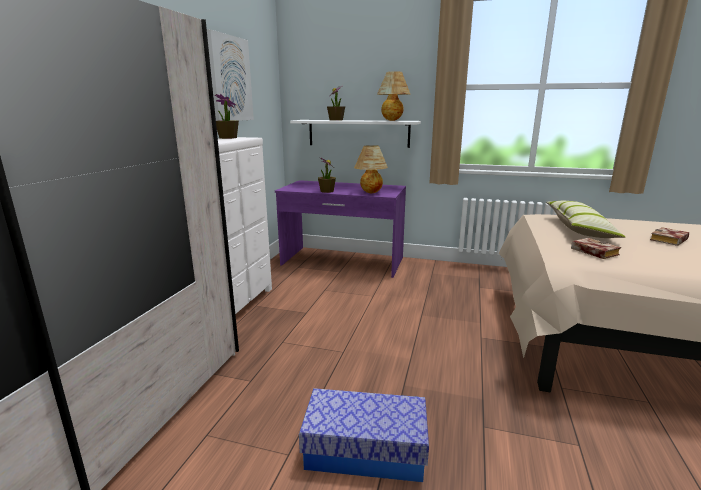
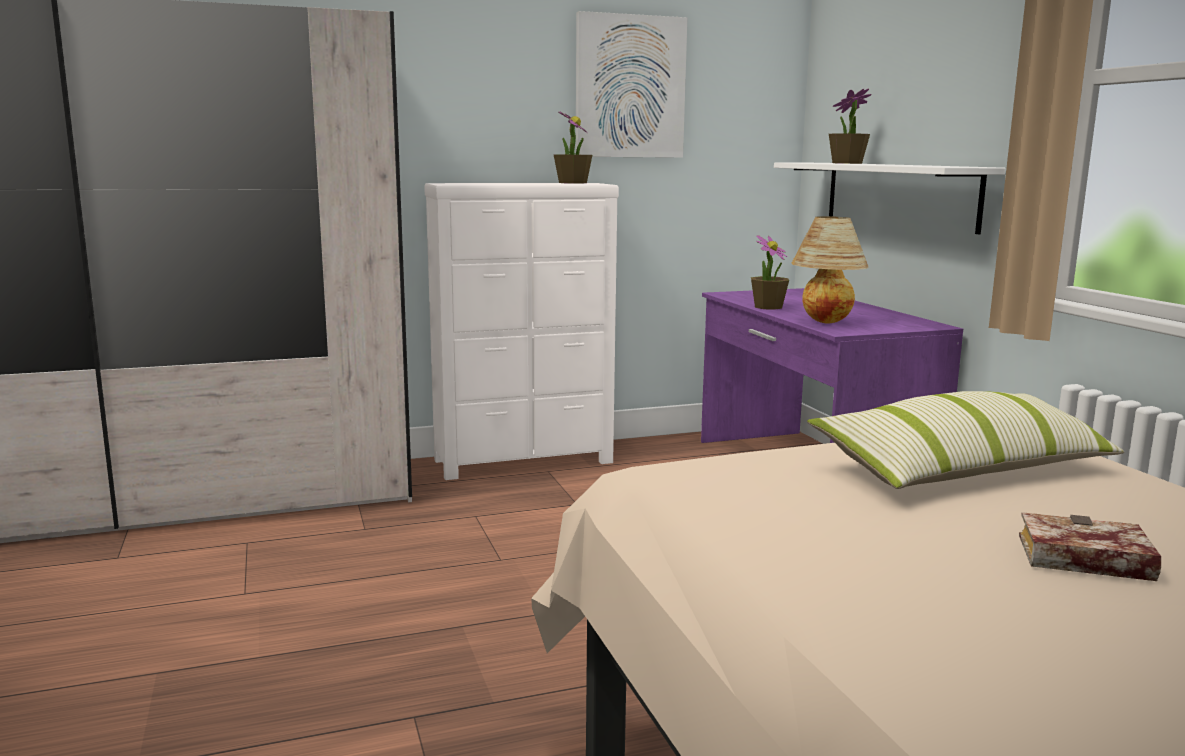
camera: 55 degrees right, 5 degrees down
(365, 450) = (284, 636): storage box -> none
(392, 120) = (930, 165): table lamp -> none
(592, 252) = (763, 486): book -> none

